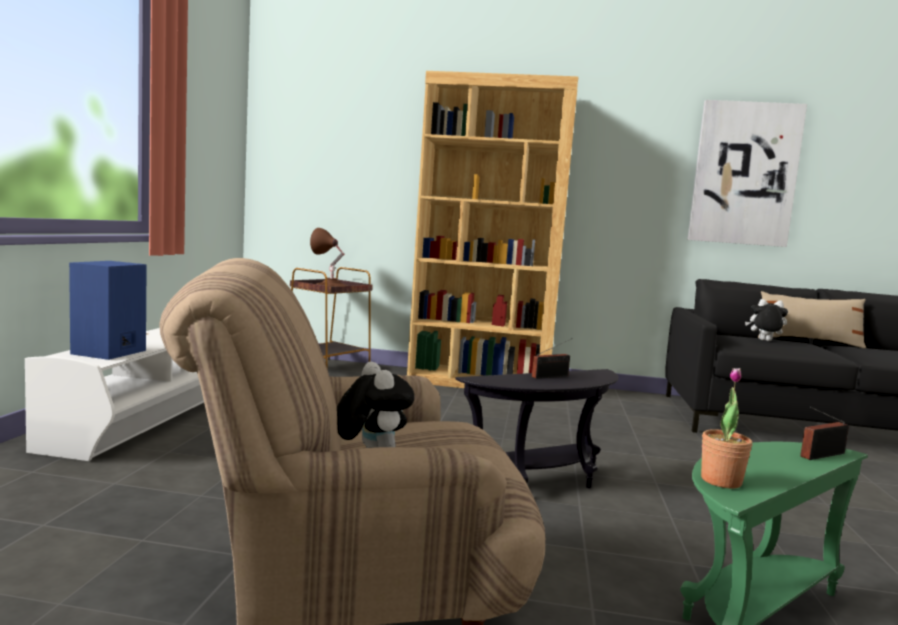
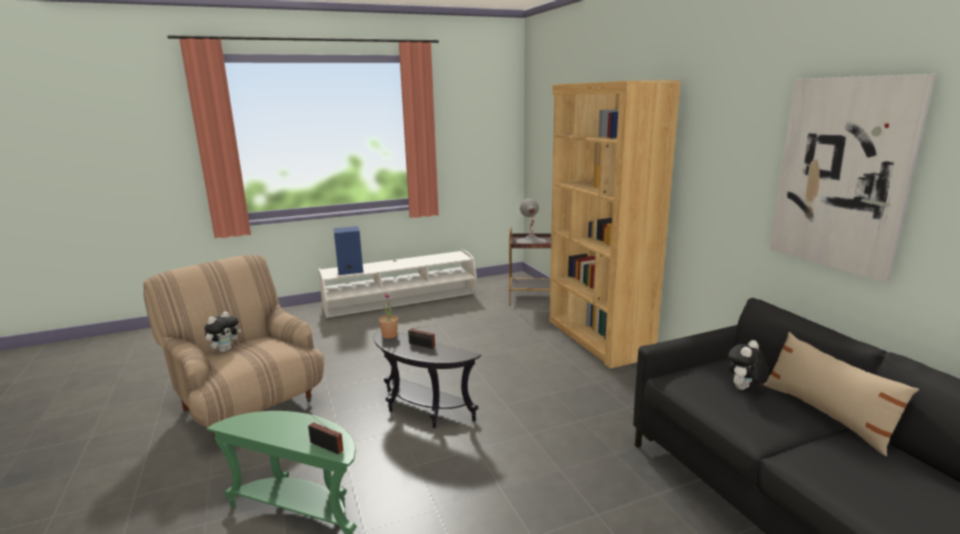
camera: 60 degrees right, 10 degrees up
(331, 286) = (531, 241): brown table lamp -> grey table lamp
(721, 481) = (247, 419): potted plant -> potted plant (389, 335)
(764, 341) = (744, 389): plush toy -> plush toy turned 120 degrees counterclockwise

